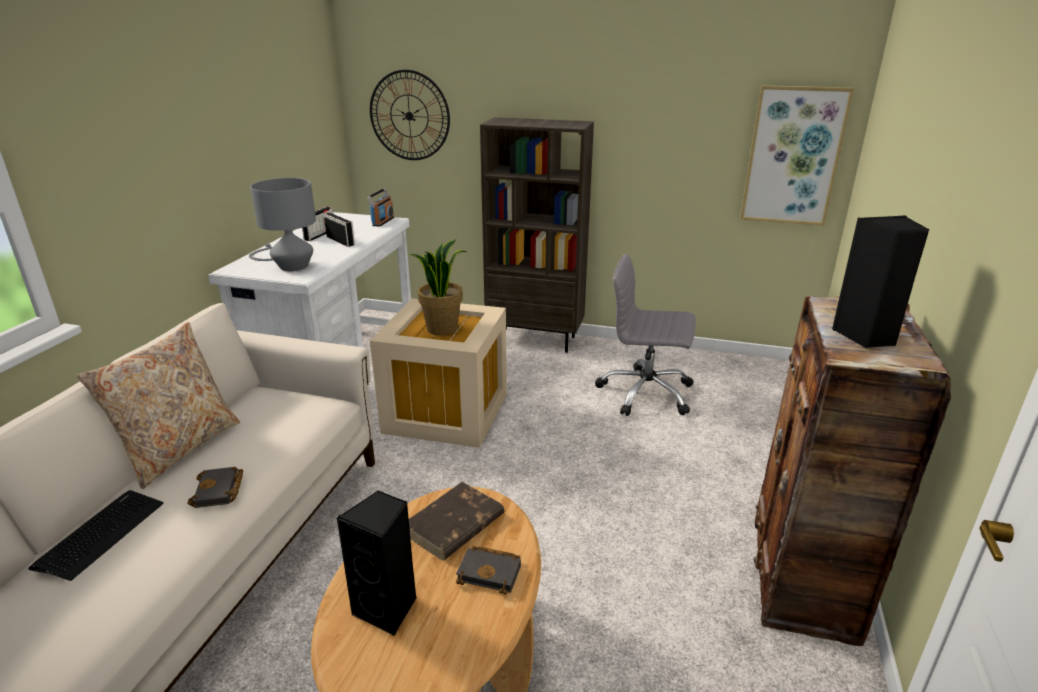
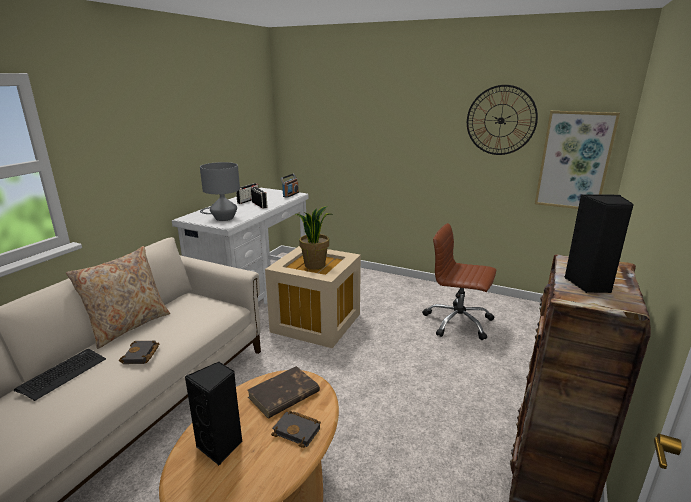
camera: 10 degrees right, 5 degrees down
(409, 116) = (314, 128): wall clock -> wall clock (501, 120)
(535, 339) = (388, 280): brown bookcase -> none
(645, 393) = (457, 322): grey office chair -> brown office chair

